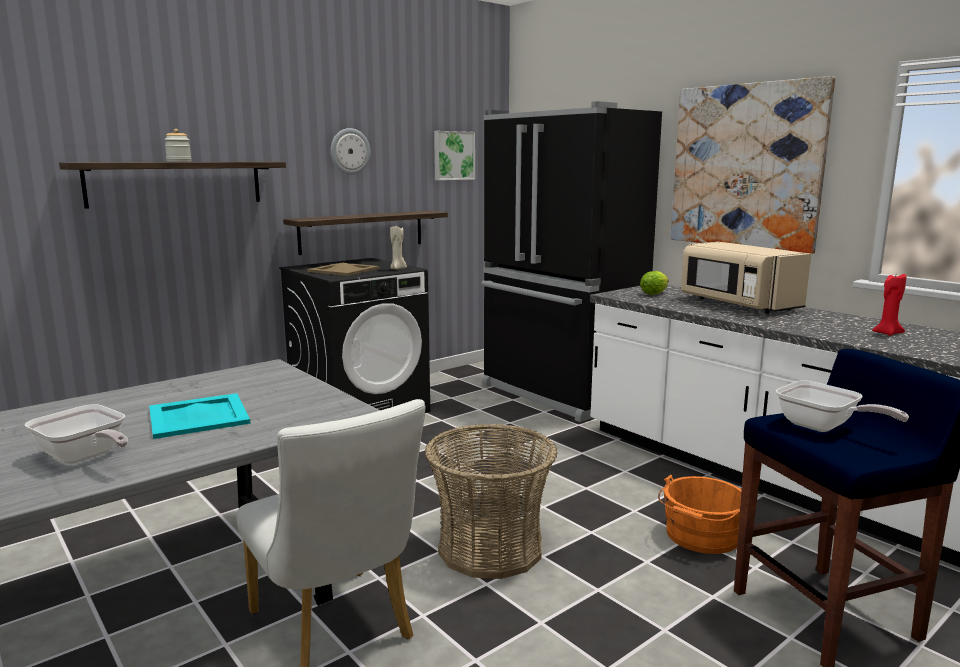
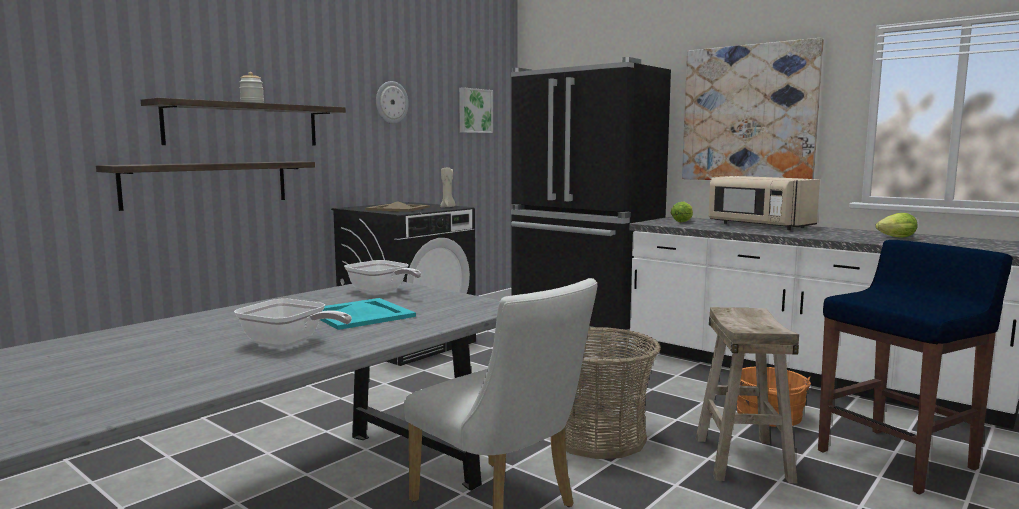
camera: 10 degrees left, 5 degrees down
(362, 231) = (400, 177): shelf -> shelf (207, 184)
(639, 594) = (744, 459): none -> beige stool
(823, 427) = (889, 298): frying pan -> frying pan (381, 292)
(887, 333) = (894, 237): red candle -> lettuce

